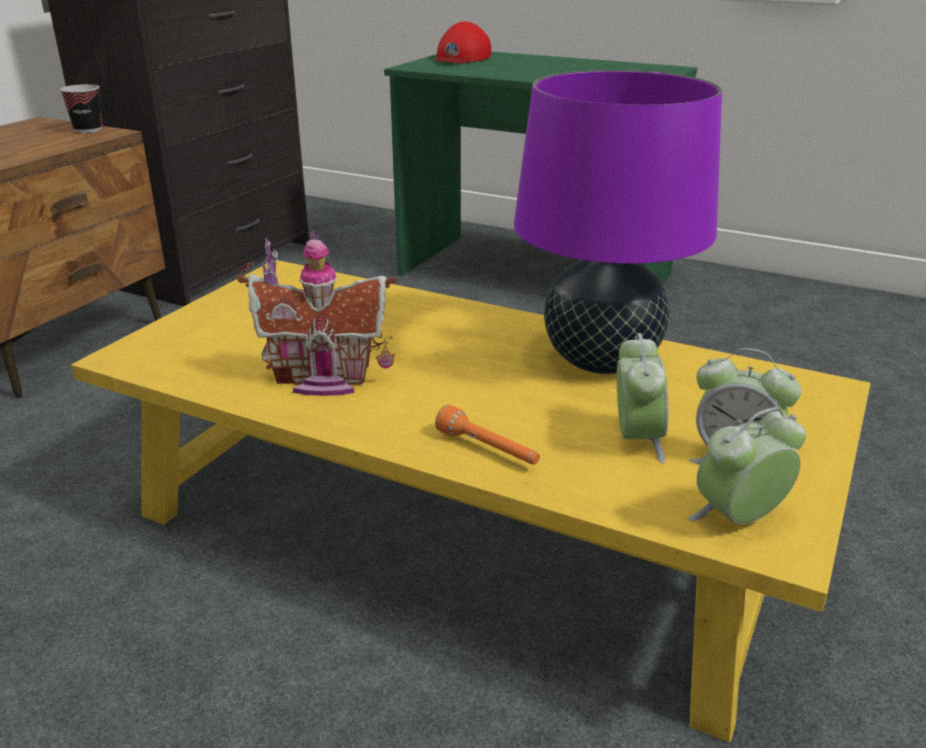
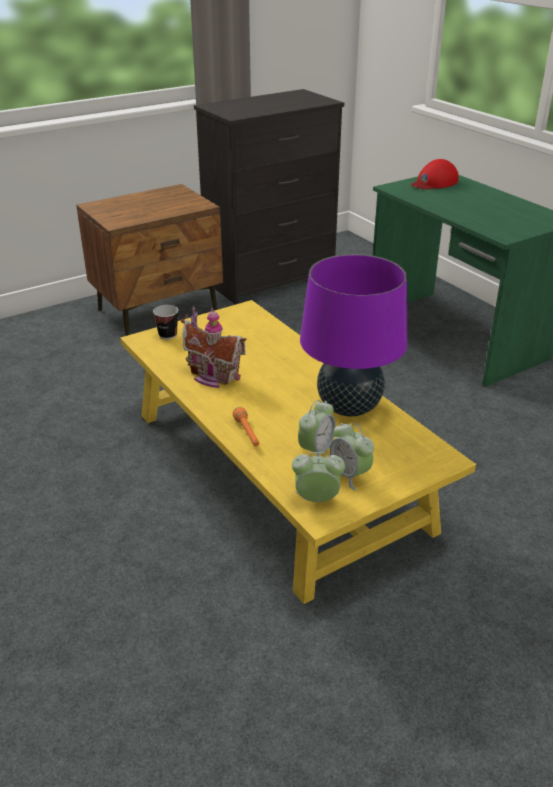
camera: 30 degrees right, 5 degrees up
(88, 130) = (195, 200): cup -> cup (167, 335)

